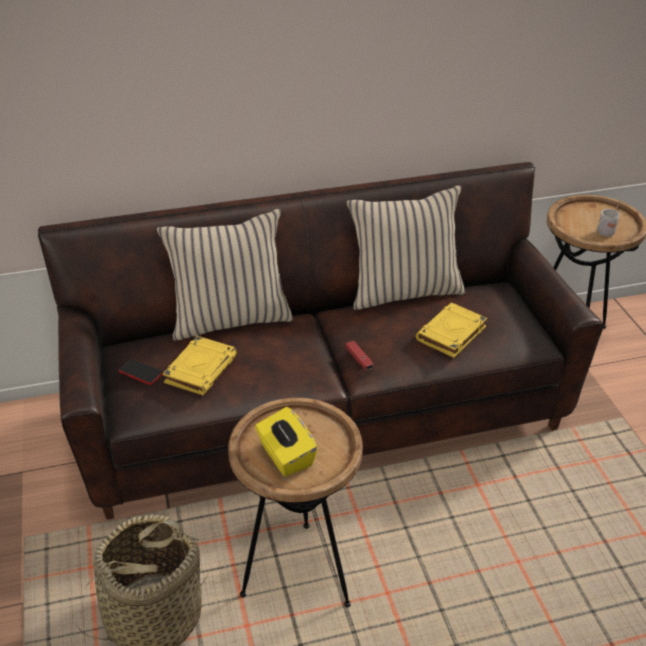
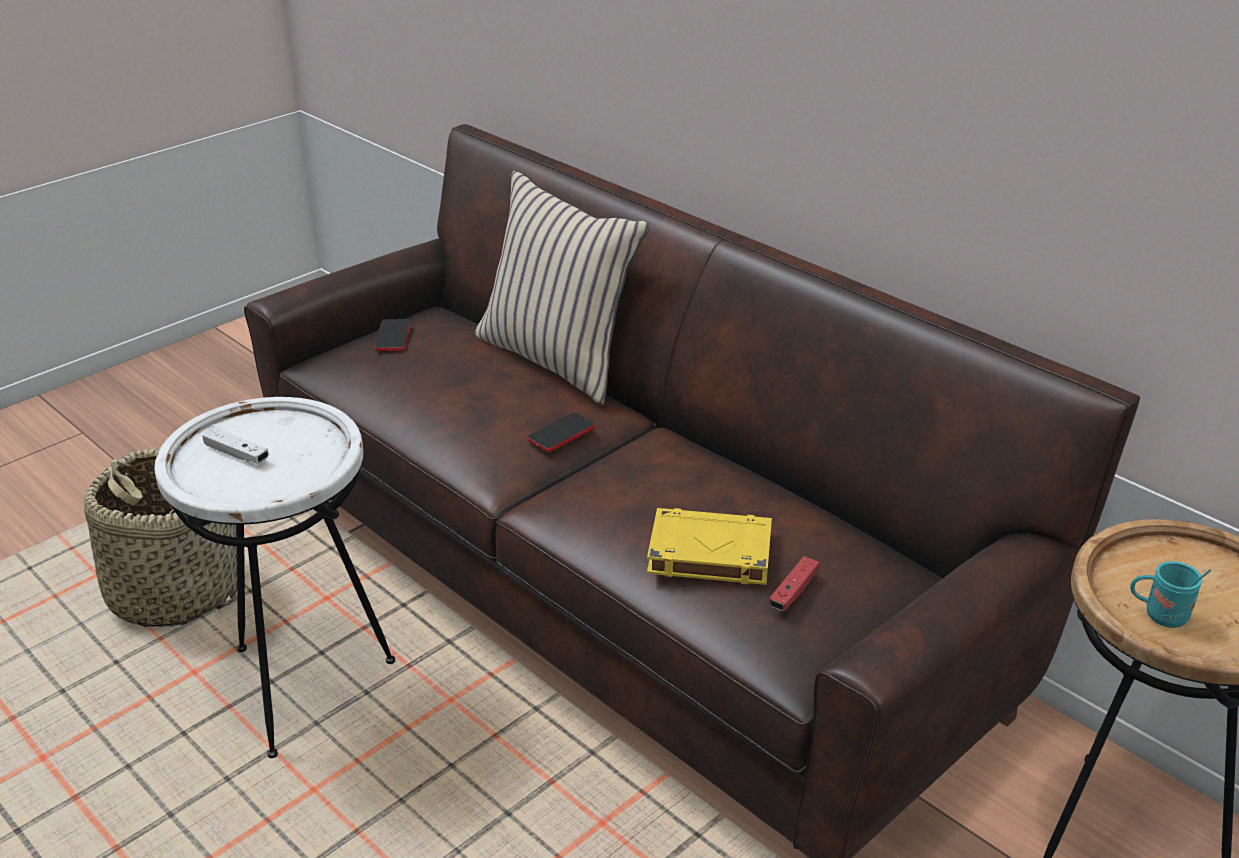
camera: 60 degrees right, 5 degrees down
(201, 369) = (432, 371): yellow book -> none
(285, 456) = (237, 454): yellow tissue box -> white game controller
(299, 574) = (303, 687): brown side table -> white side table
(307, 344) = (561, 433): none -> phone
(359, 359) = (569, 489): red game controller -> red game controller (793, 592)
(404, 291) = (780, 477): beige pillow -> none
(603, 234) = (1158, 615): white mug -> turquoise mug

